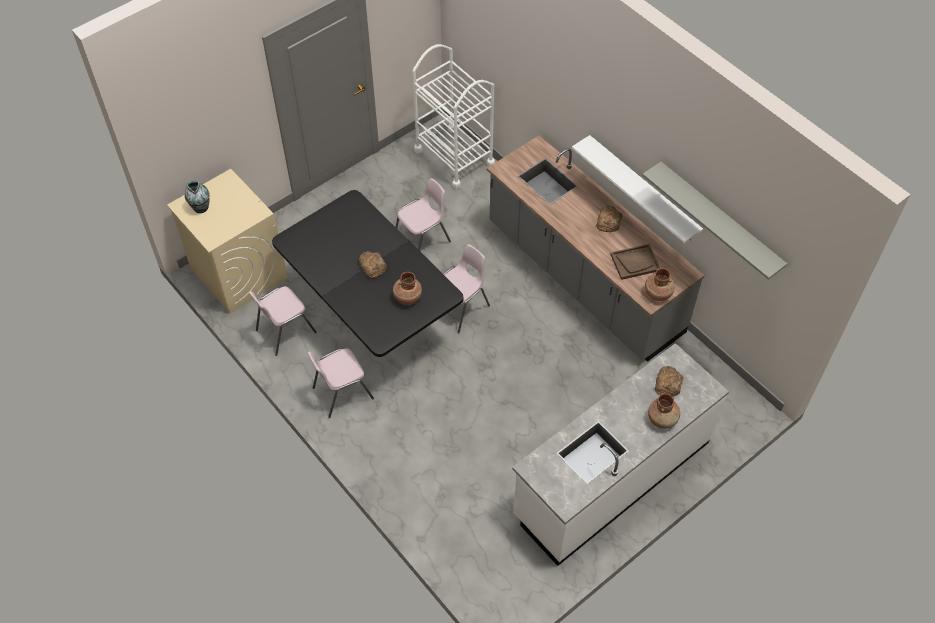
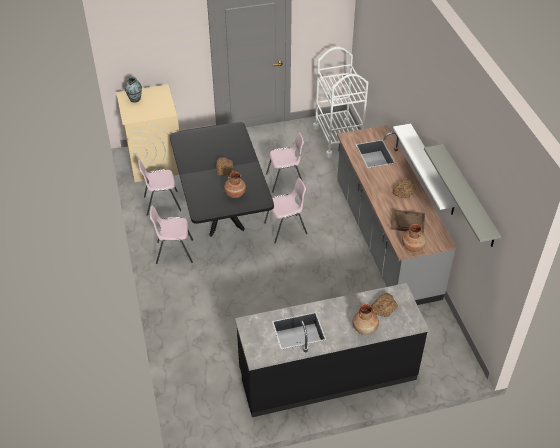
camera: 25 degrees right, 10 degrees down
(611, 478) = (327, 375): white counter -> black counter

